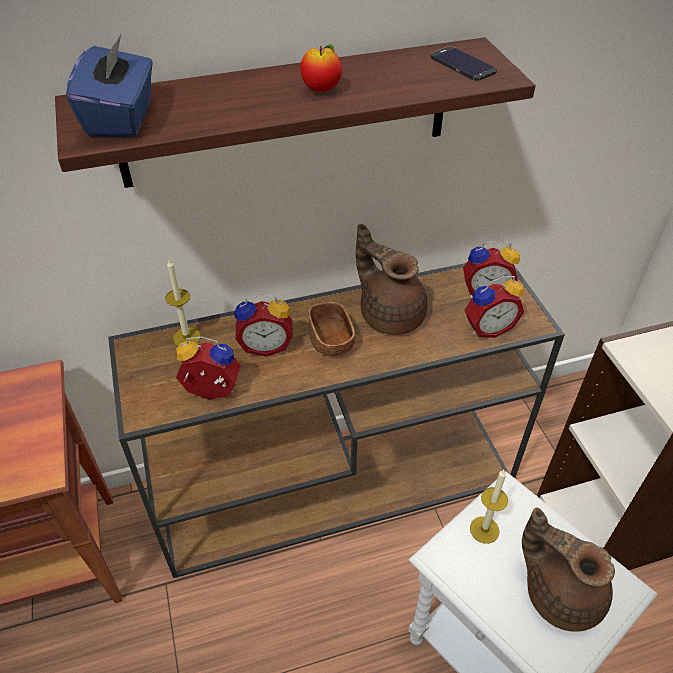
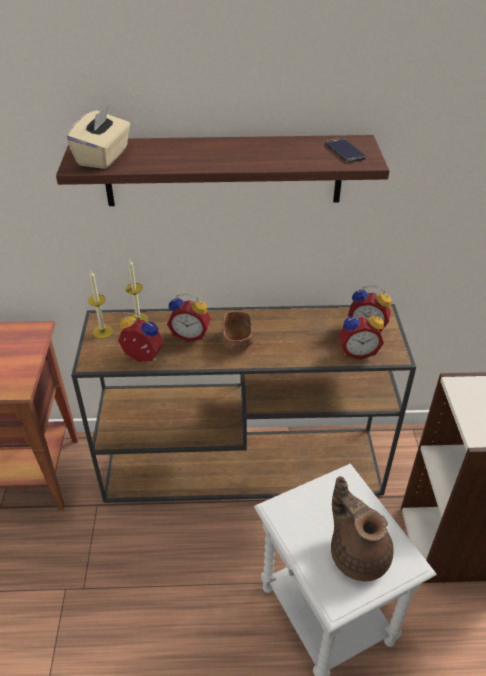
camera: 15 degrees right, 5 degrees down
(122, 118) = (104, 157): blue tissue box -> beige tissue box
(321, 90) = (238, 155): apple -> none
(390, 314) = (288, 329): brown teapot -> none
(484, 530) = (317, 498): candle -> candle (102, 332)

